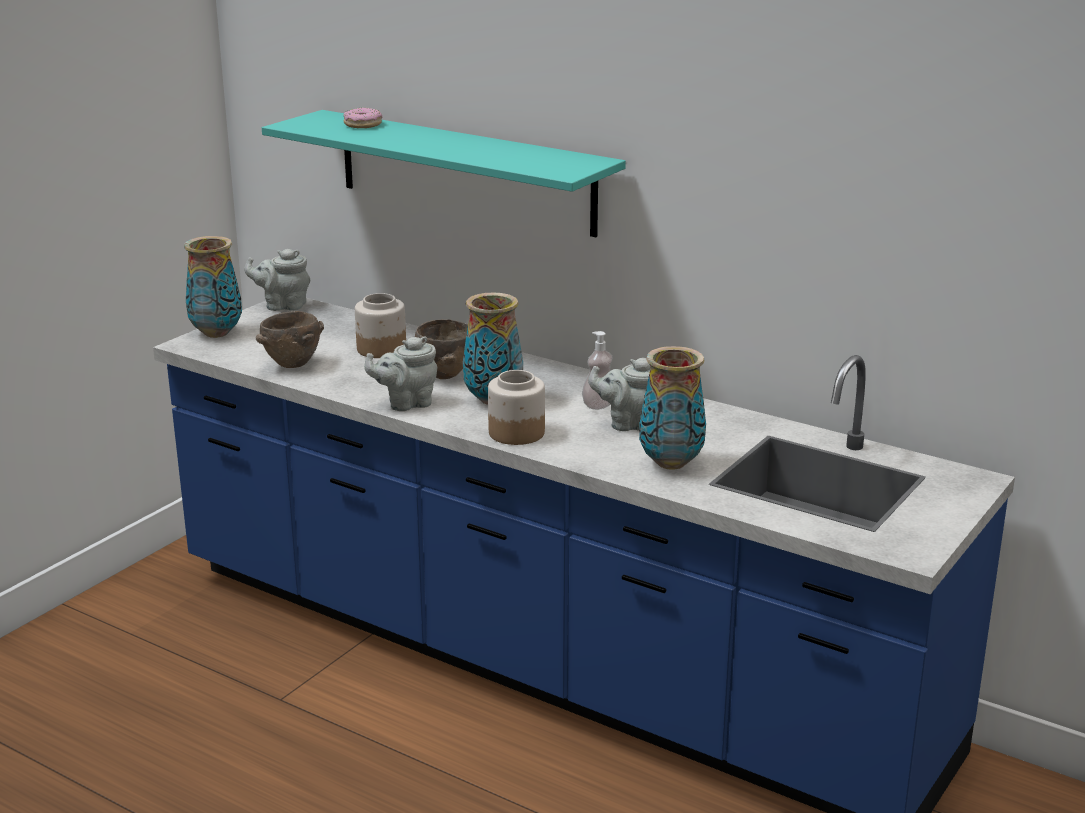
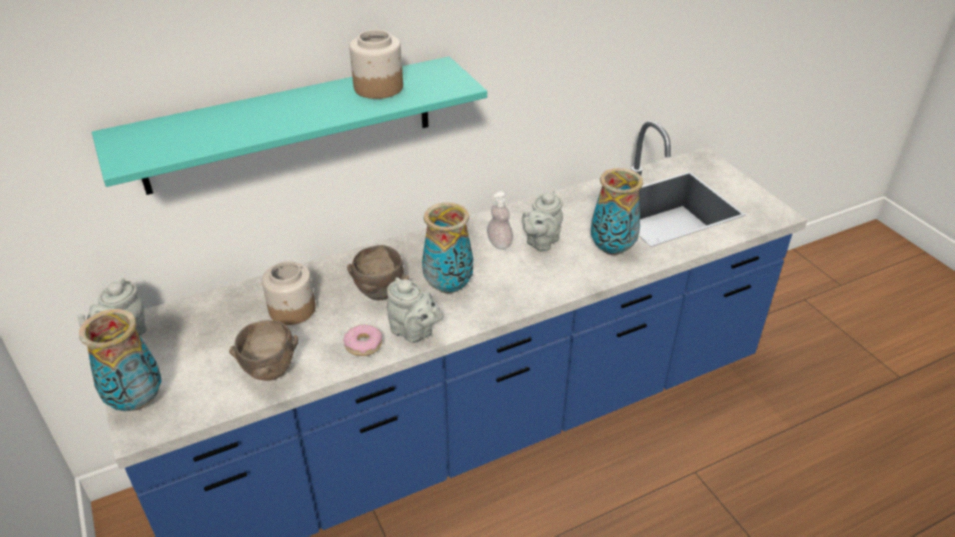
camera: 60 degrees left, 15 degrees up
(362, 124) = (186, 126): donut -> donut (363, 345)
(406, 403) = (414, 332): grey teapot -> grey teapot turned 60 degrees counterclockwise
(515, 433) = (514, 296): jar -> jar (378, 88)

